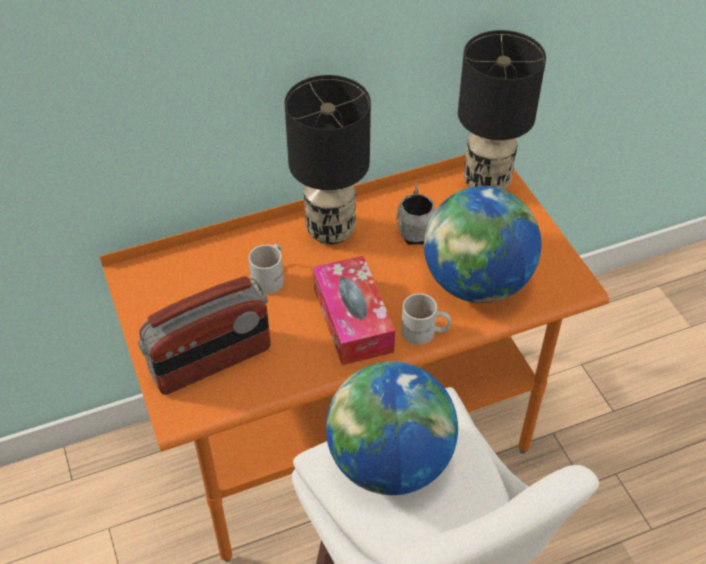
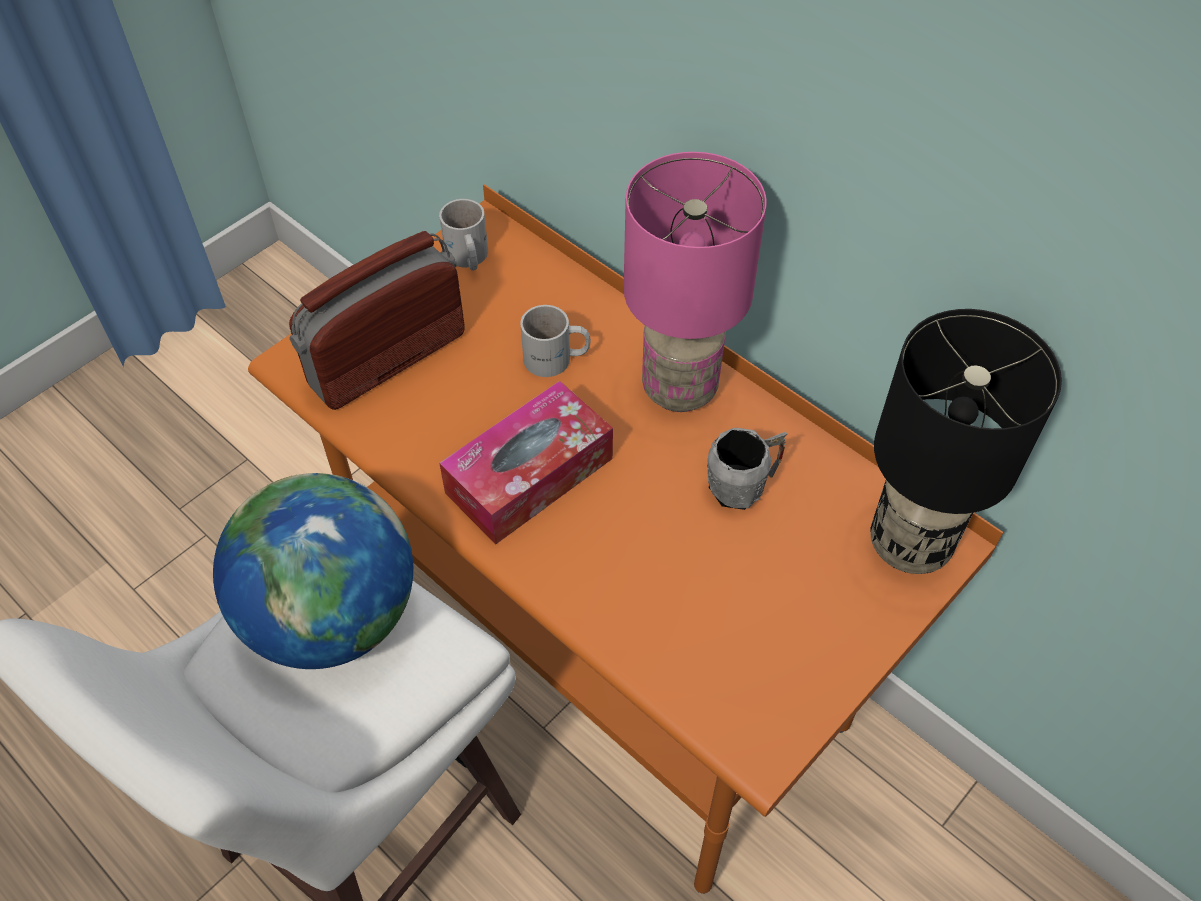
camera: 65 degrees right, 5 degrees up
(211, 362) = (387, 359): radio -> radio turned 105 degrees clockwise
(329, 230) = (679, 387): black table lamp -> pink table lamp
(424, 333) = (549, 569): white mug -> white mug (466, 258)
(476, 283) = (682, 602): globe -> none

